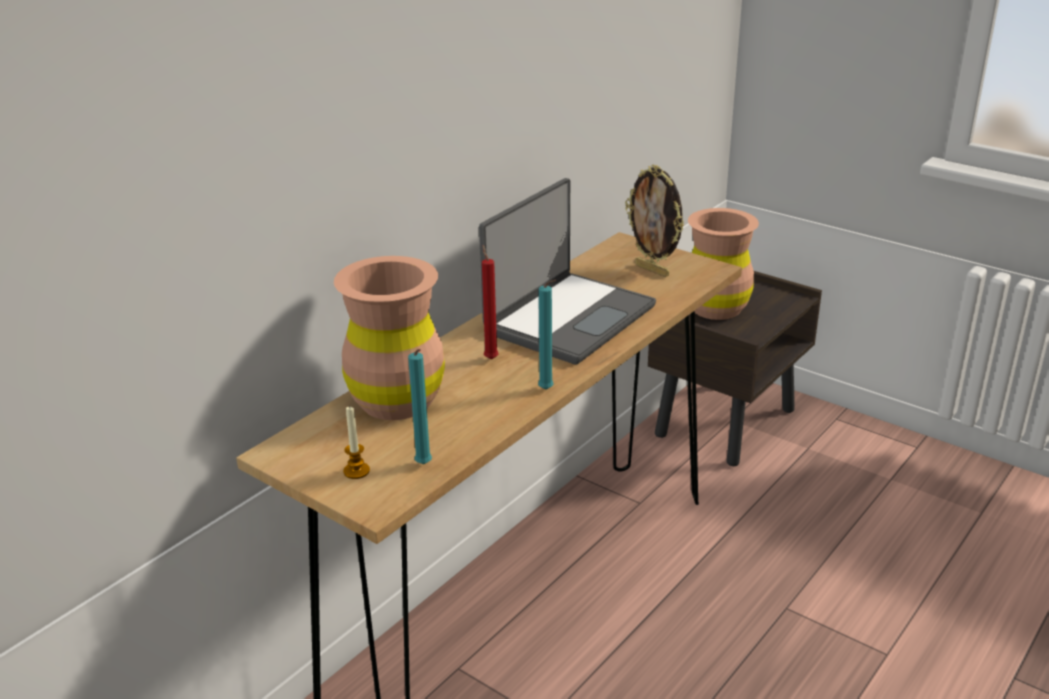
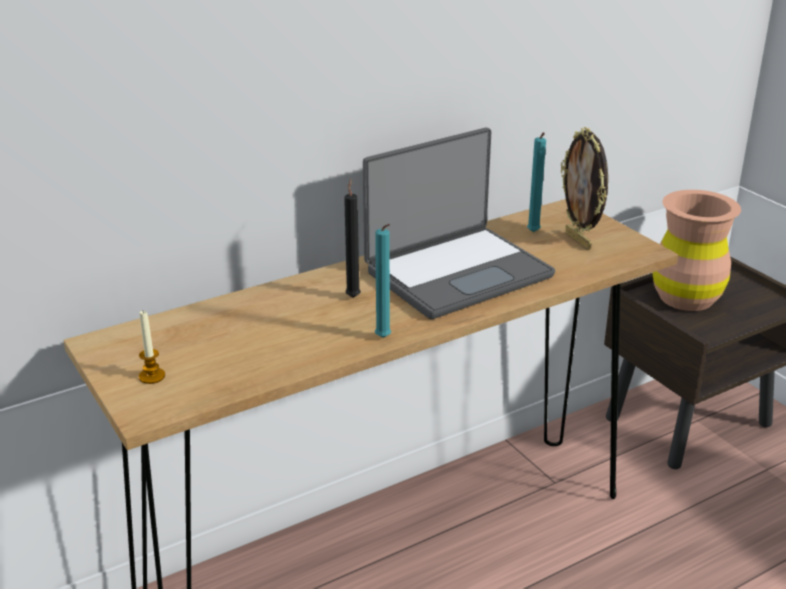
camera: 20 degrees right, 0 degrees up
(396, 400) = (237, 318): brown vase -> none
(424, 466) = (214, 386): turquoise candle -> turquoise candle (533, 233)
(490, 358) = (353, 296): red candle -> black candle

